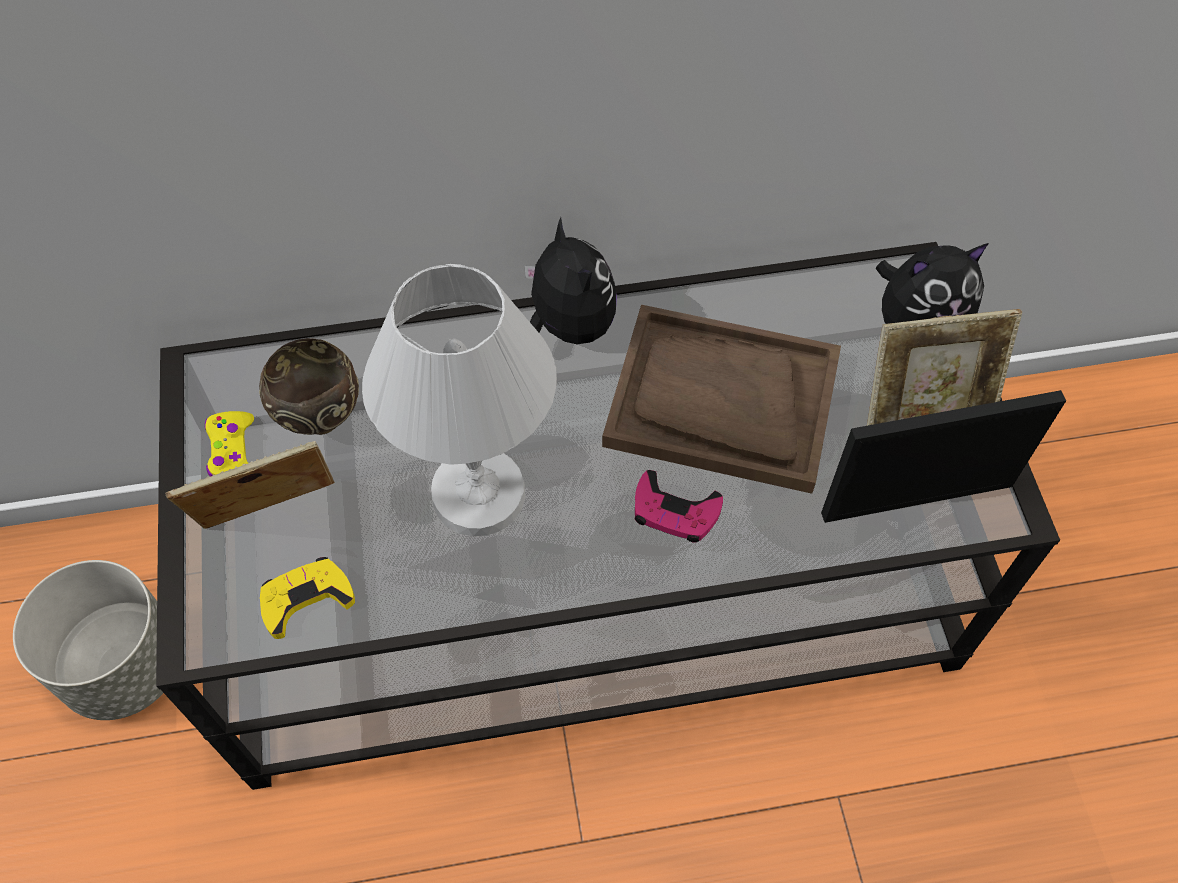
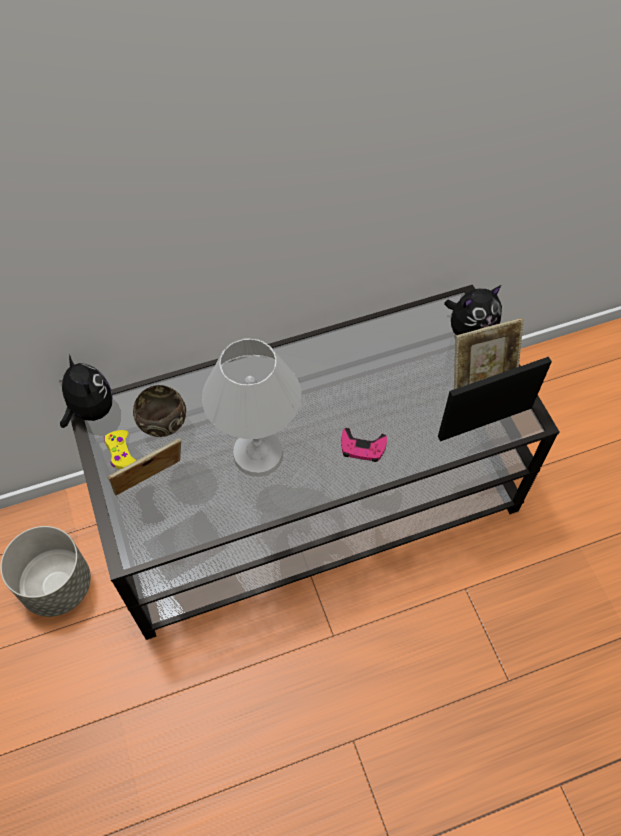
camera: 10 degrees left, 0 degrees up
(306, 599) = (179, 523): yellow game controller -> none
(568, 327) = (286, 358): plush toy -> plush toy (90, 410)
(721, 401) = (375, 386): brown tray -> none

